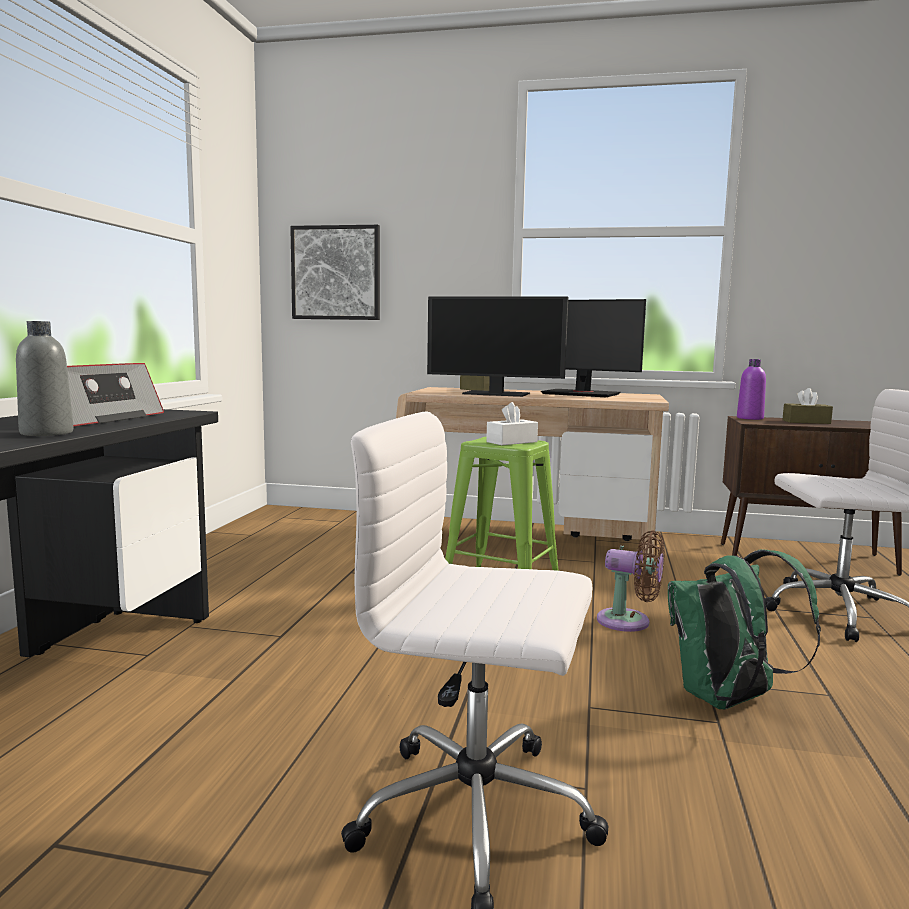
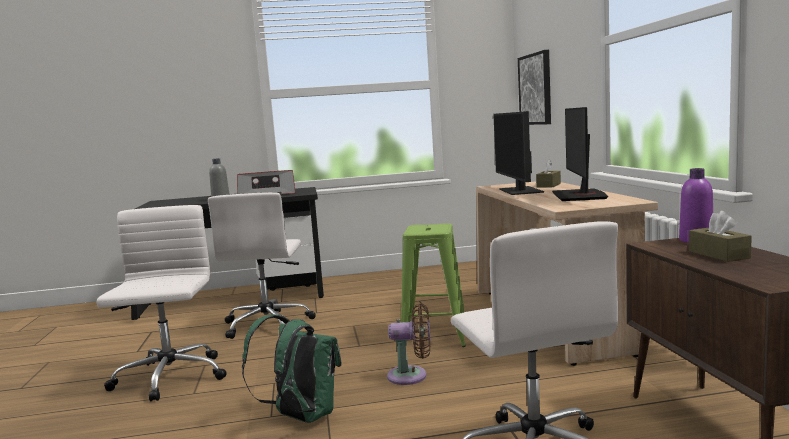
camera: 70 degrees right, 0 degrees up
(277, 682) = (268, 324): none -> white office chair
(512, 442) = (427, 229): white tissue box -> none
(629, 622) = (411, 376): brown fan -> brown fan turned 90 degrees counterclockwise

